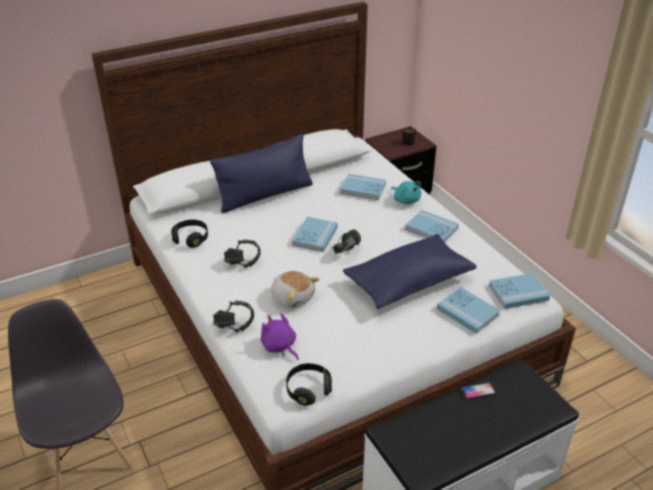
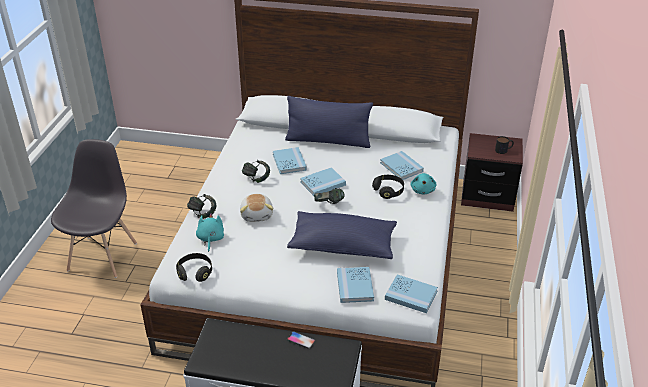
camera: 40 degrees right, 0 degrees up
(191, 239) = (246, 148): black headphones -> black headphones (388, 191)
(279, 347) = (210, 239): purple plush toy -> turquoise plush toy
(431, 229) = (411, 219): blue book -> blue book (289, 162)

